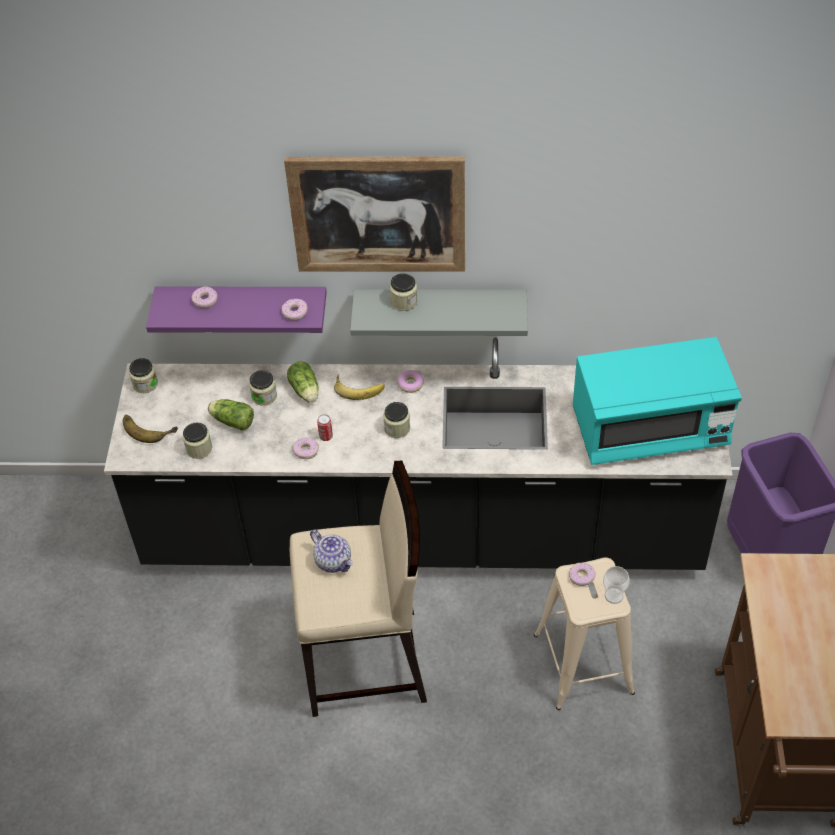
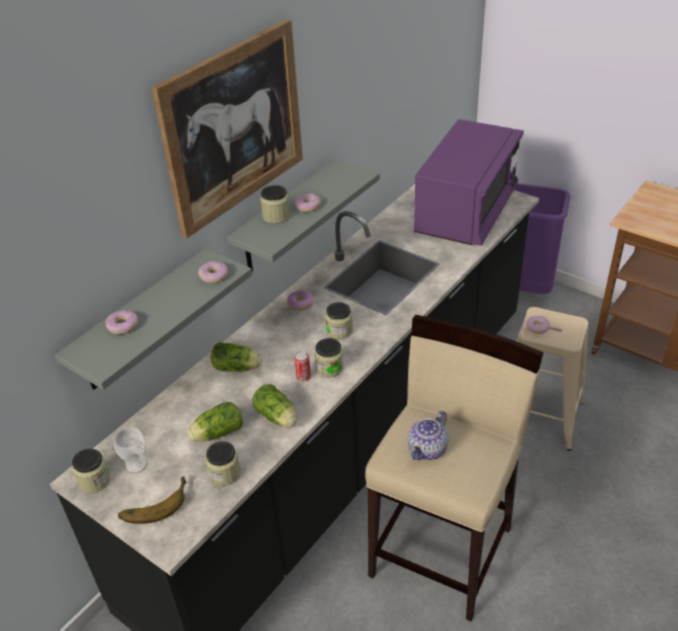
camera: 55 degrees left, 10 degrees down
(243, 306) = (142, 322): purple shelf -> grey shelf
(264, 396) = (213, 397): jar -> jar (329, 368)
(272, 446) = (278, 418): none -> lettuce
(306, 451) = (306, 397): donut -> donut (307, 206)
(334, 561) = (427, 450): teapot -> teapot turned 135 degrees clockwise
(359, 388) = (271, 334): banana -> none
(614, 595) = (567, 320): cup -> cup (136, 465)
(649, 429) = (466, 212): turquoise microwave -> purple microwave

